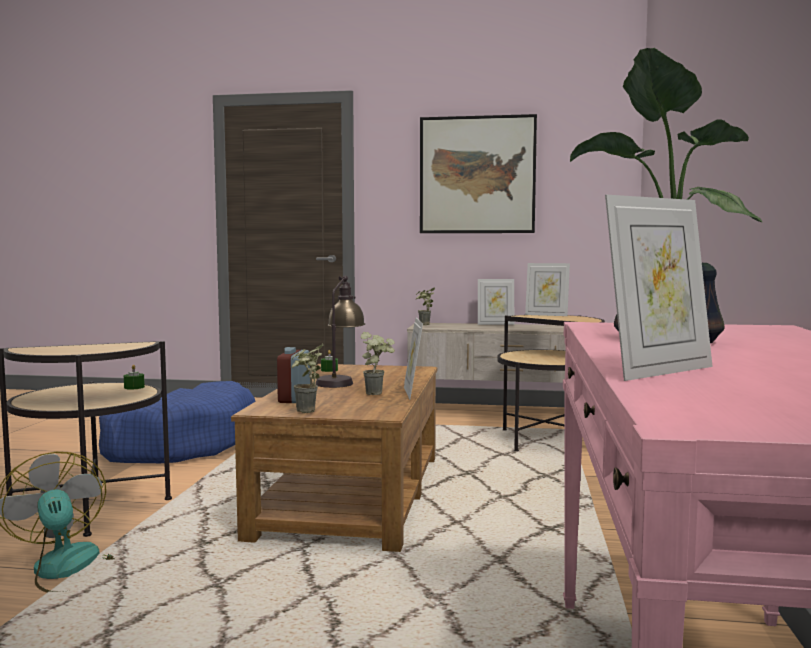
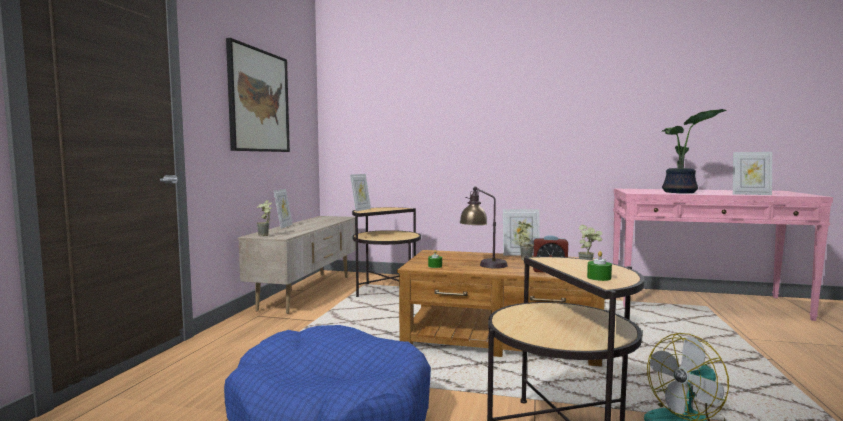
camera: 85 degrees left, 0 degrees up
(134, 387) = (518, 311): green candle -> green candle (599, 278)
(658, 371) = (750, 194): picture frame -> picture frame turned 135 degrees clockwise

